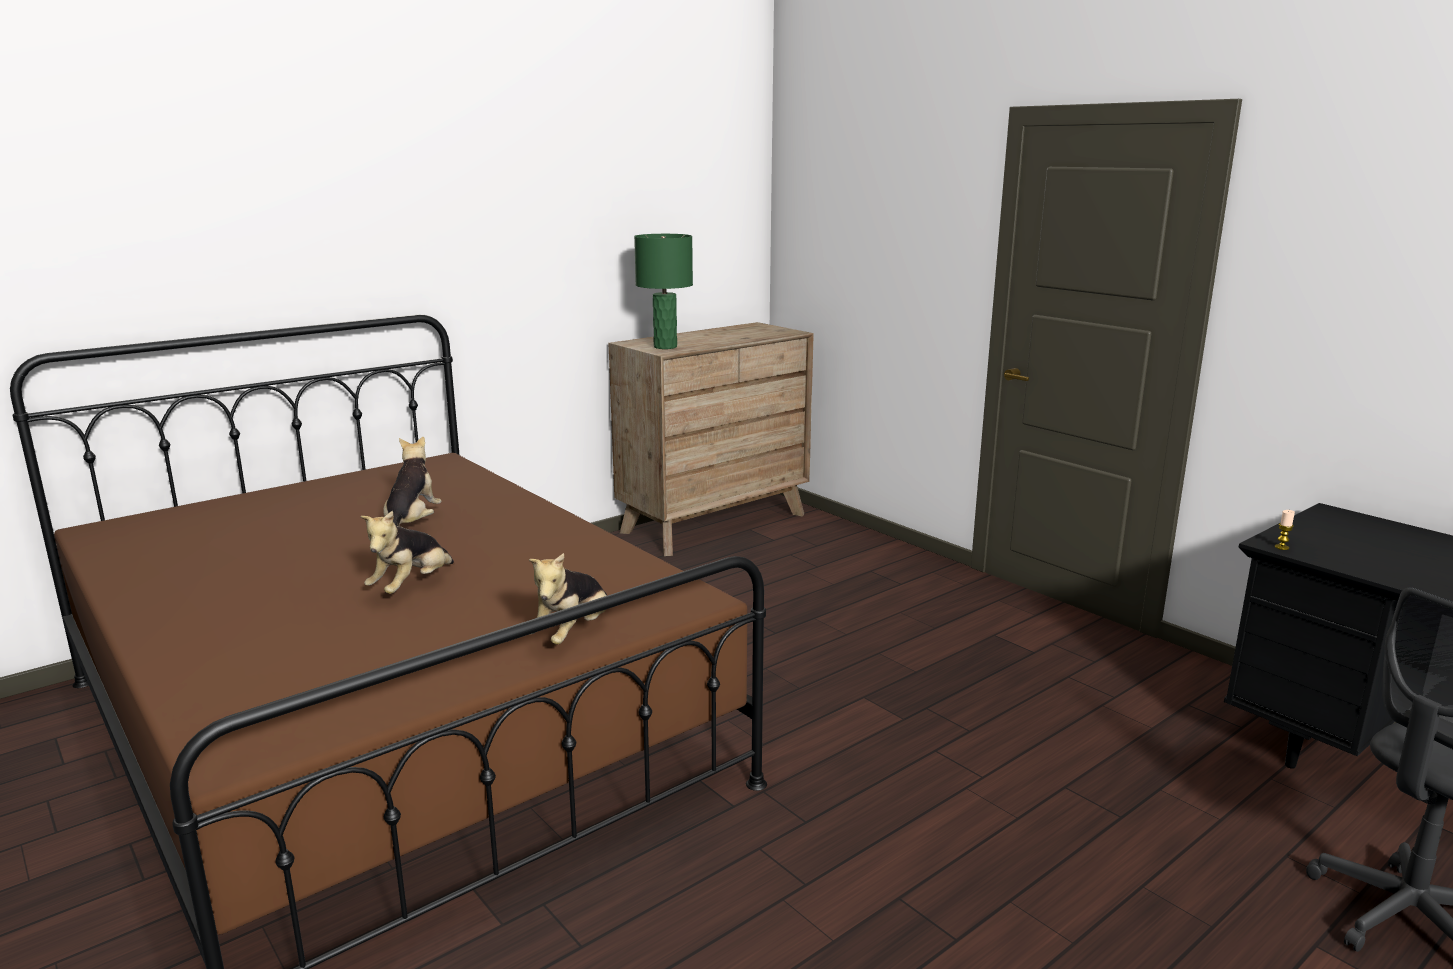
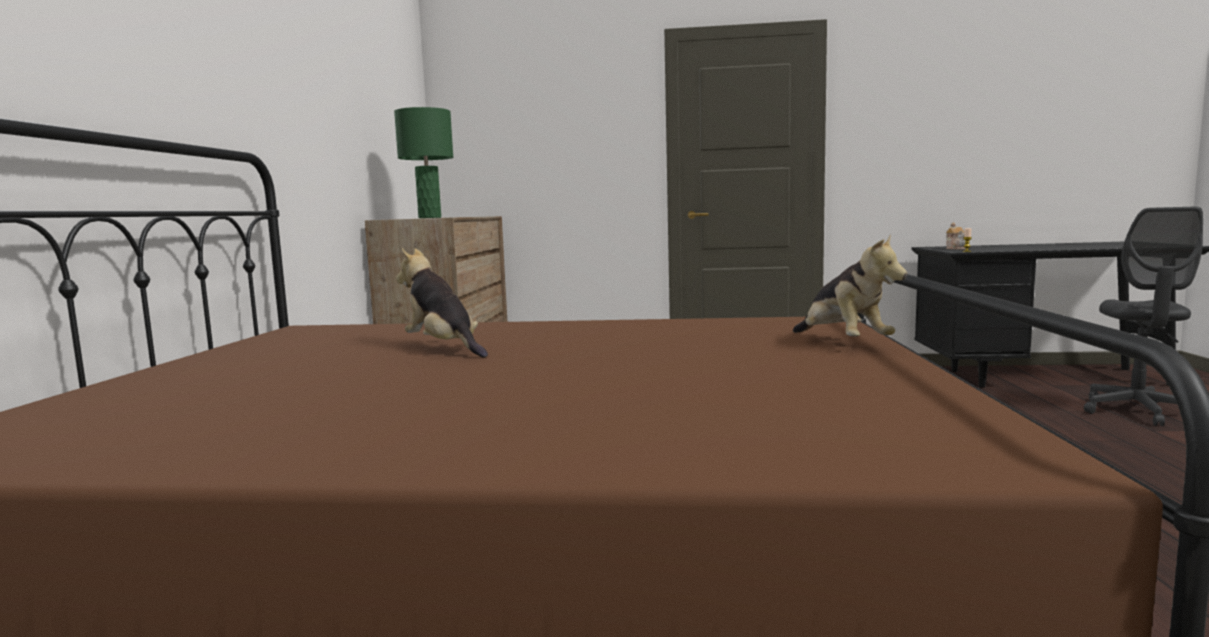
camera: 45 degrees left, 10 degrees down
(412, 586) = (619, 363): plush toy -> none
(1325, 534) = (957, 249): none -> teapot

